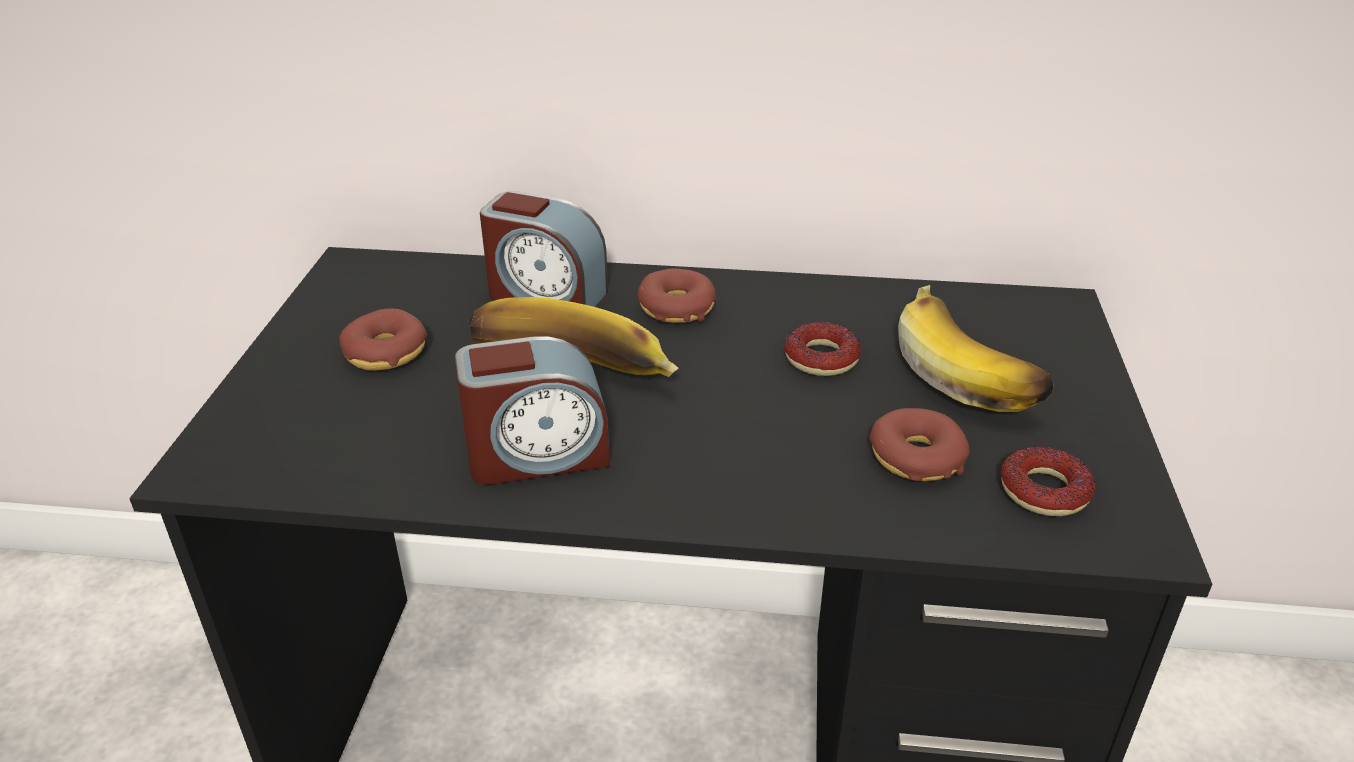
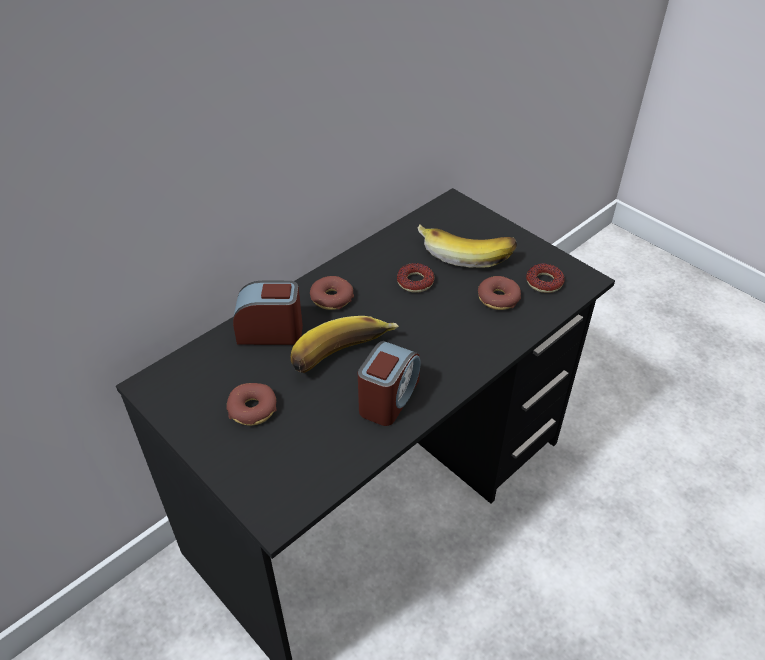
camera: 50 degrees left, 10 degrees up
(546, 295) = (270, 332): alarm clock -> alarm clock turned 150 degrees counterclockwise

